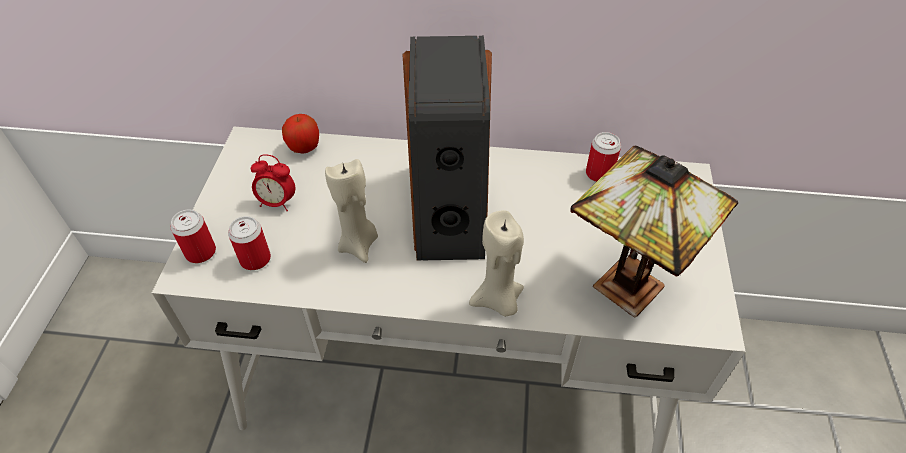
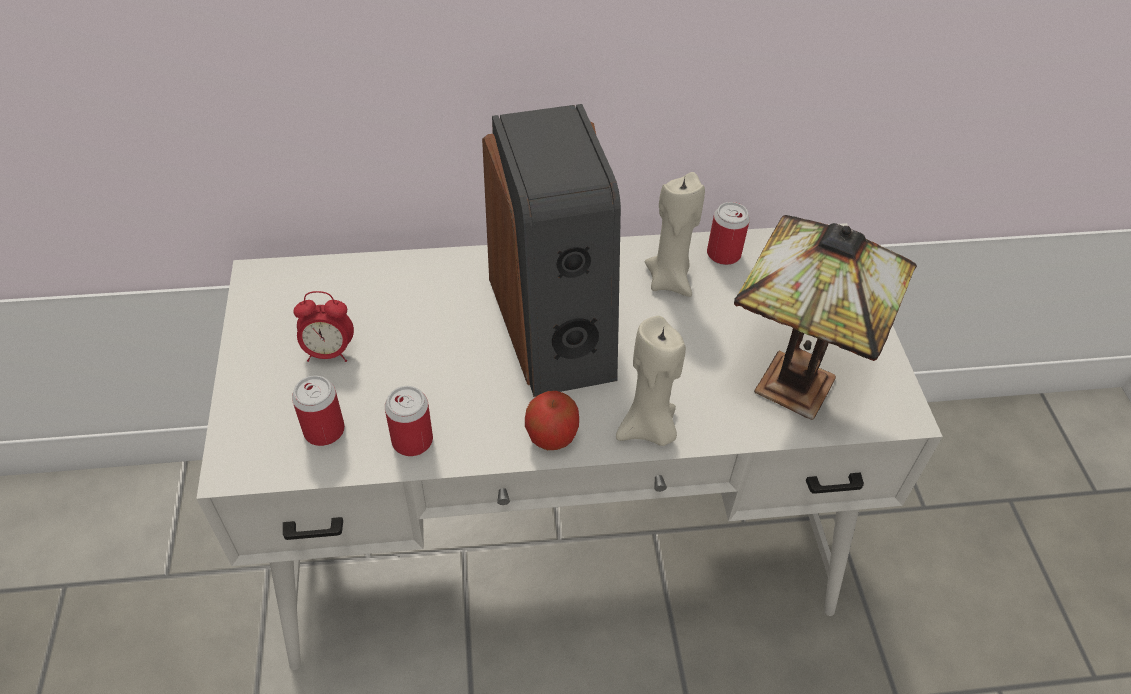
camera: 15 degrees left, 0 degrees up
(200, 252) = (246, 434): can -> can (412, 440)
(304, 147) = (341, 275): apple -> apple (552, 437)
(359, 245) = (454, 389): beige candle -> beige candle (669, 280)

